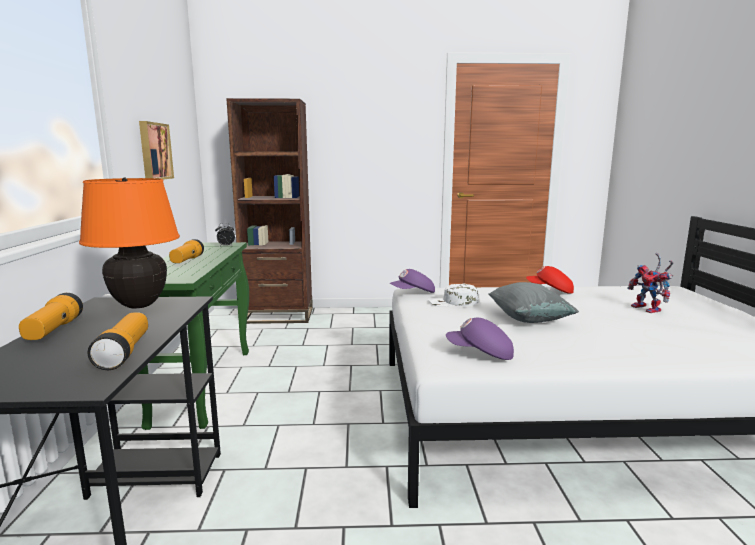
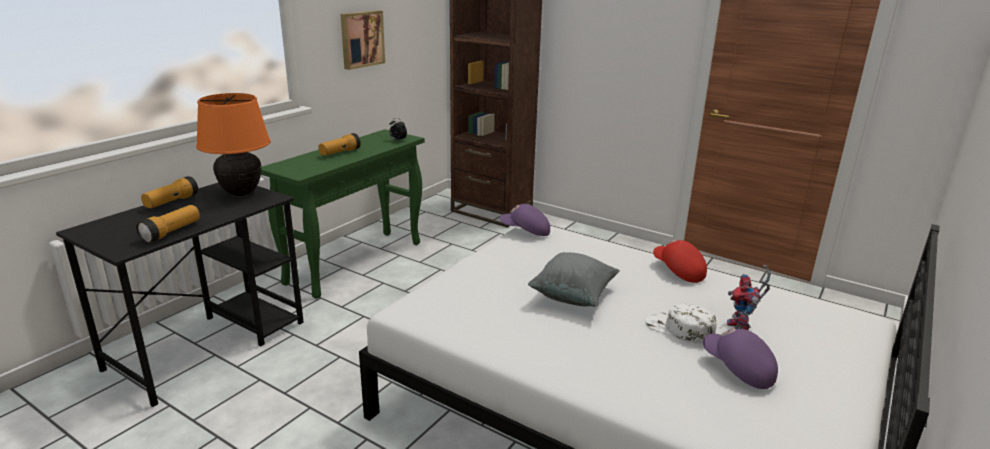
camera: 35 degrees right, 10 degrees up
(453, 302) = (541, 253): white cap -> white cap (679, 329)
(480, 354) = (451, 313): purple cap -> purple cap (737, 369)

